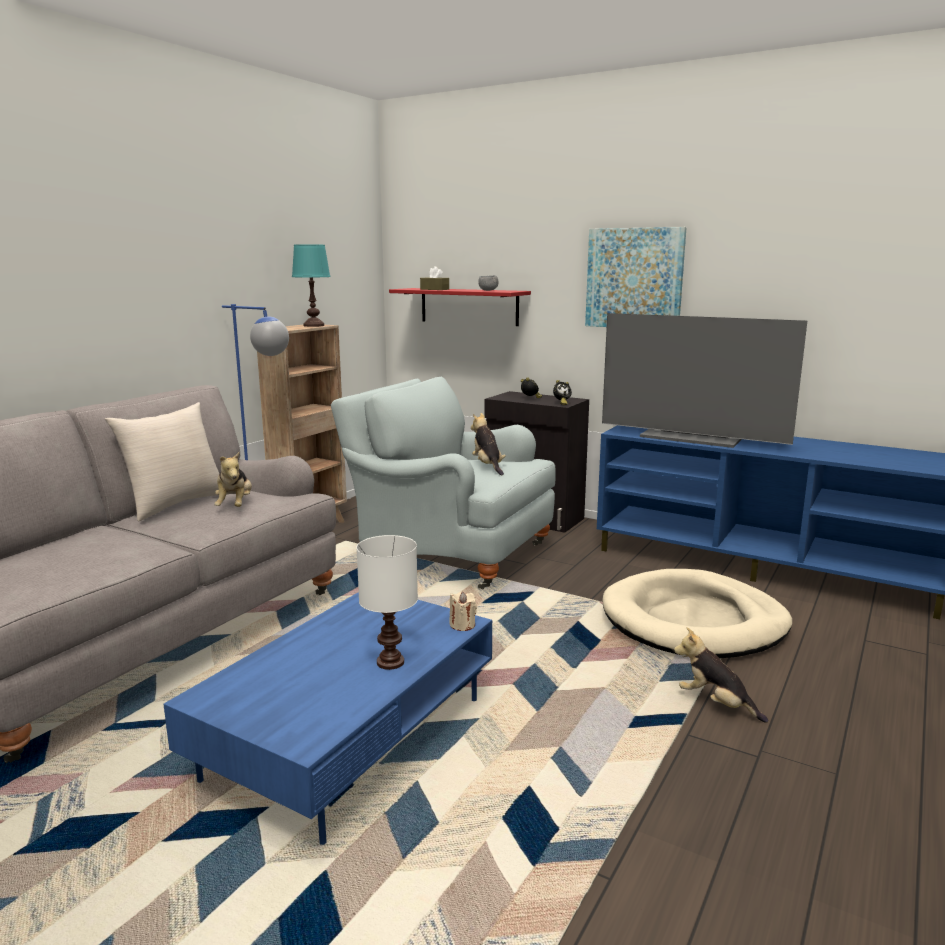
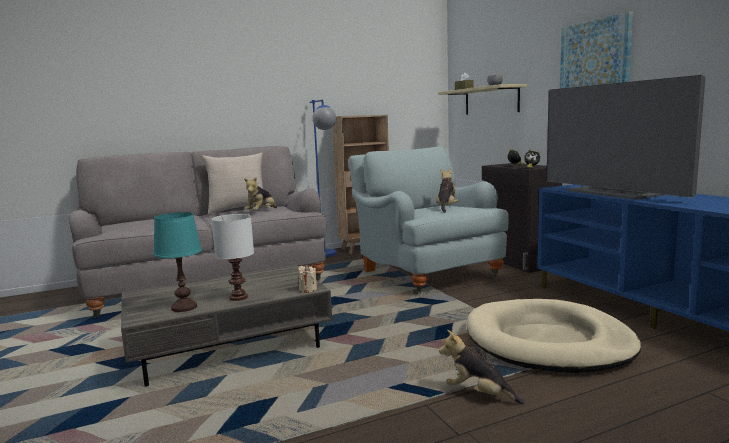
camera: 35 degrees right, 5 degrees down
(314, 325) = (371, 114): turquoise table lamp -> turquoise table lamp (184, 307)
(348, 736) = (230, 346): blue coffee table -> grey coffee table
(469, 306) = (491, 100): red shelf -> beige shelf
(716, 704) = (479, 394): plush toy -> plush toy turned 45 degrees counterclockwise

